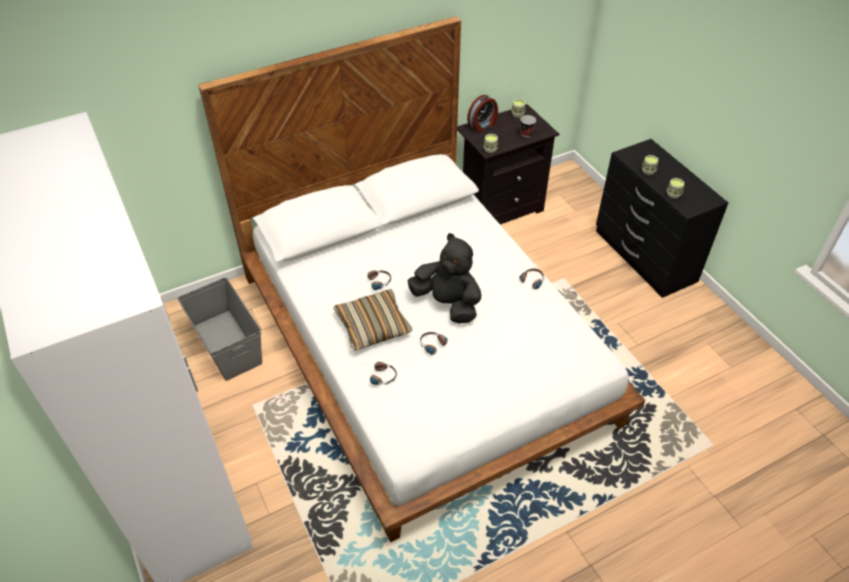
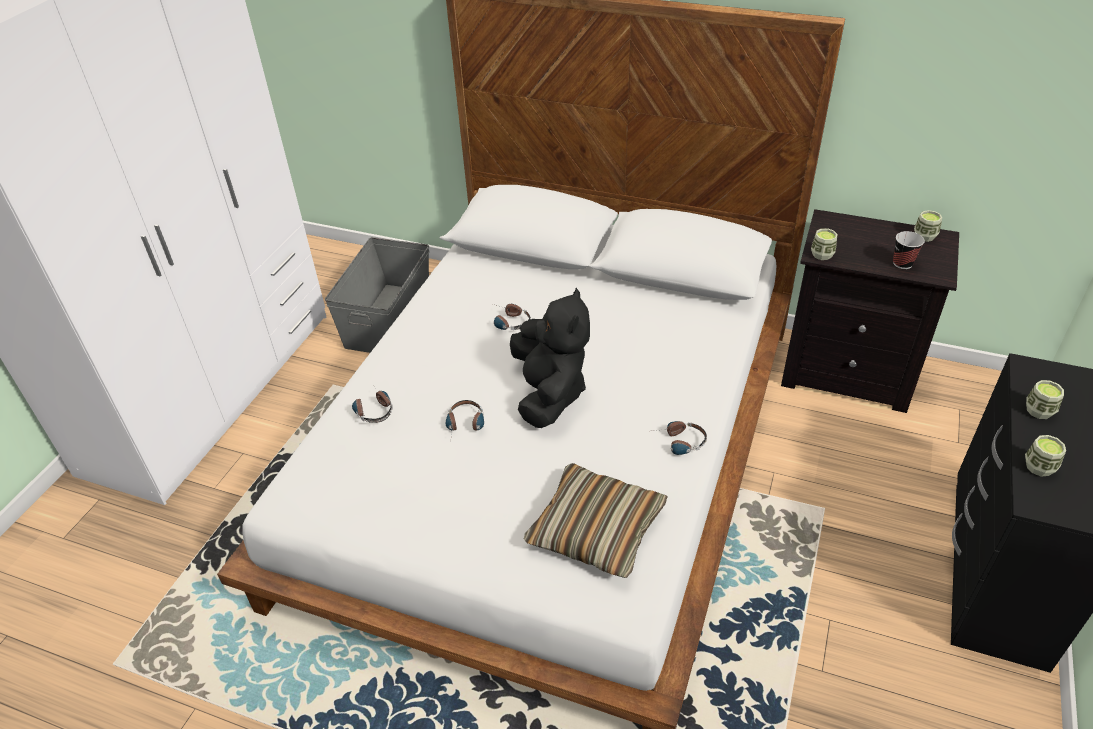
camera: 50 degrees right, 5 degrees down
(373, 326) = (444, 360): pillow -> pillow (596, 530)
(483, 125) = (853, 224): alarm clock -> none

